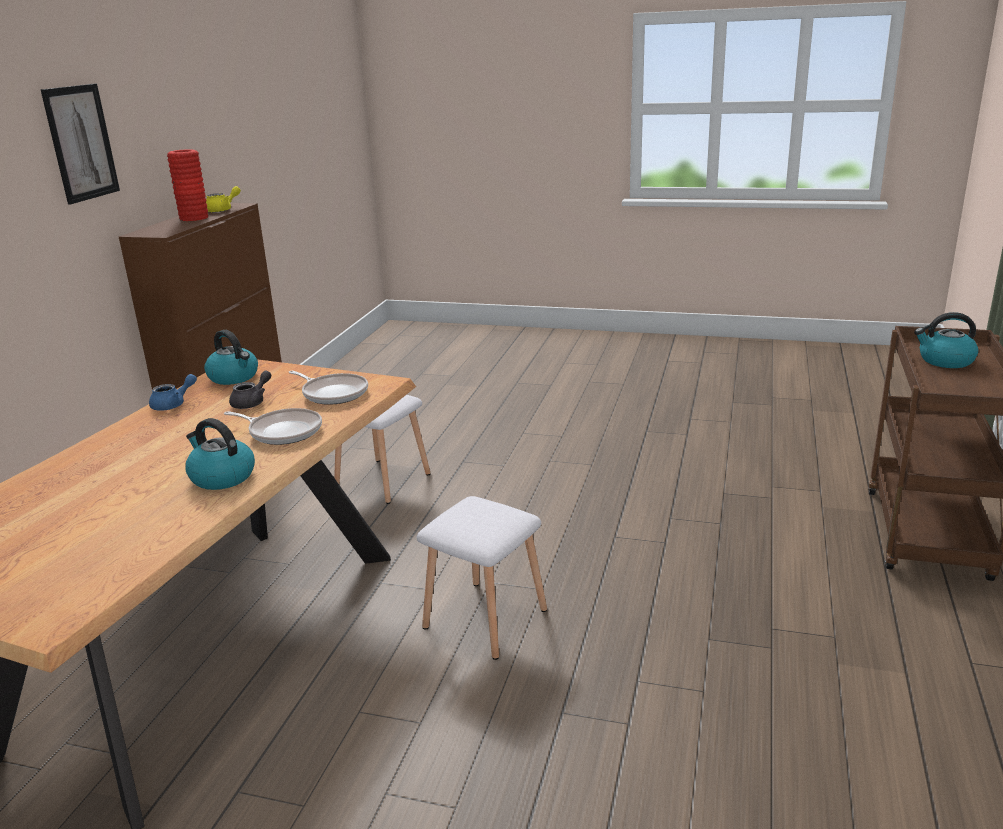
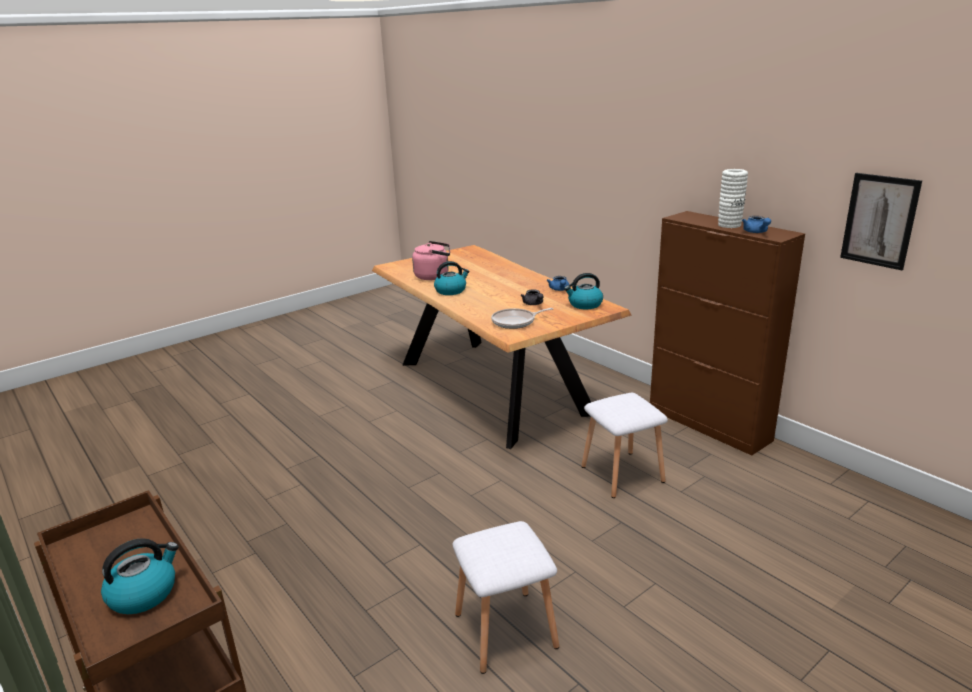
camera: 125 degrees right, 0 degrees up
(81, 143) = (688, 142): picture -> picture (879, 221)
(129, 527) = (434, 276): none -> pink kettle
(194, 218) = (729, 225): red vase -> white vase
(223, 210) = (756, 232): yellow teapot -> blue teapot
(283, 432) = (480, 305): frying pan -> none
(485, 620) = (409, 459): white stool -> white stool (504, 629)

